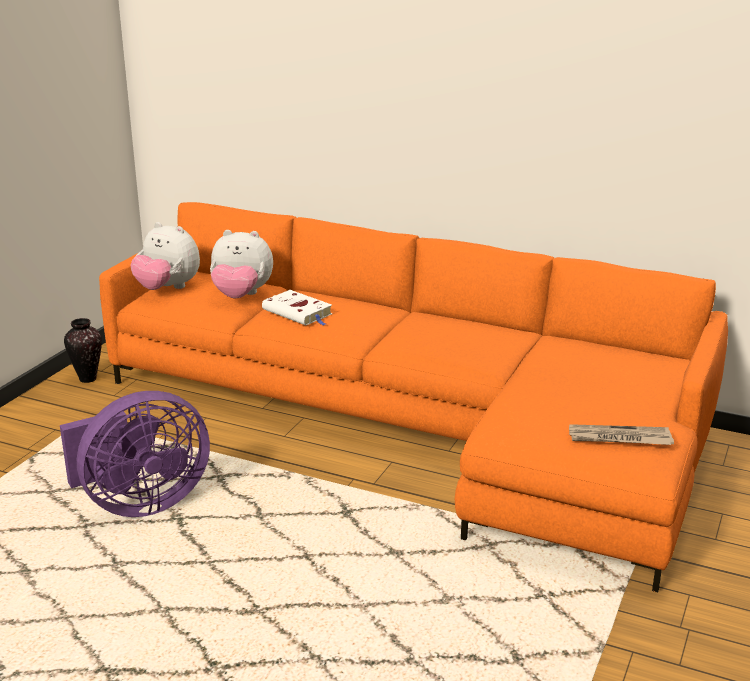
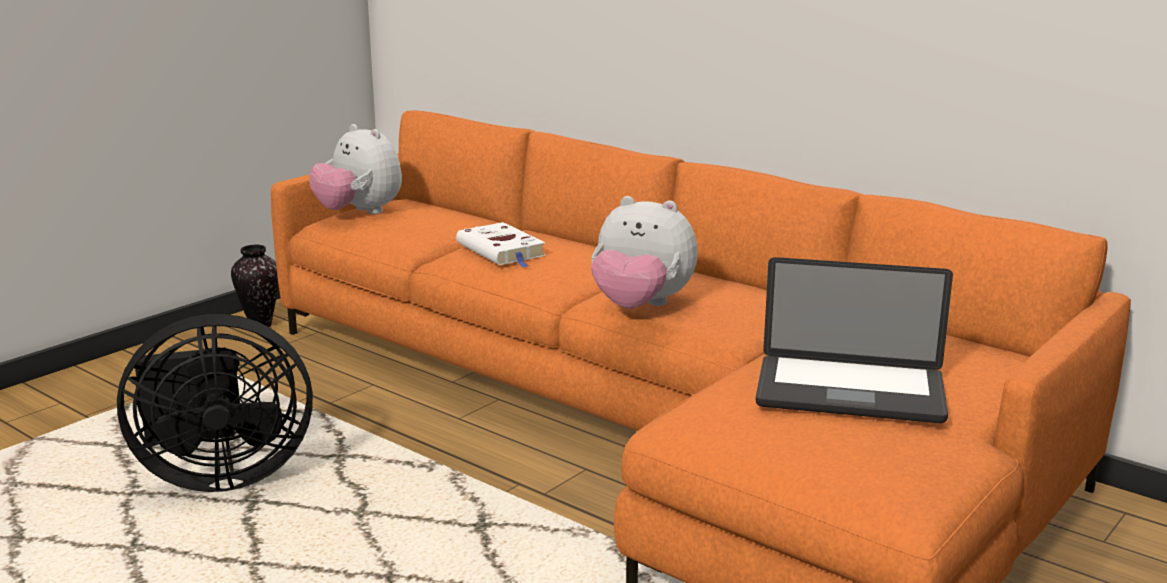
camera: 15 degrees right, 5 degrees down
(140, 503) = (219, 475): purple fan -> black fan
(241, 296) = (445, 228): plush toy -> plush toy (641, 306)
(586, 398) = (850, 392): none -> laptop
(619, 438) = (871, 453): newspaper -> none

